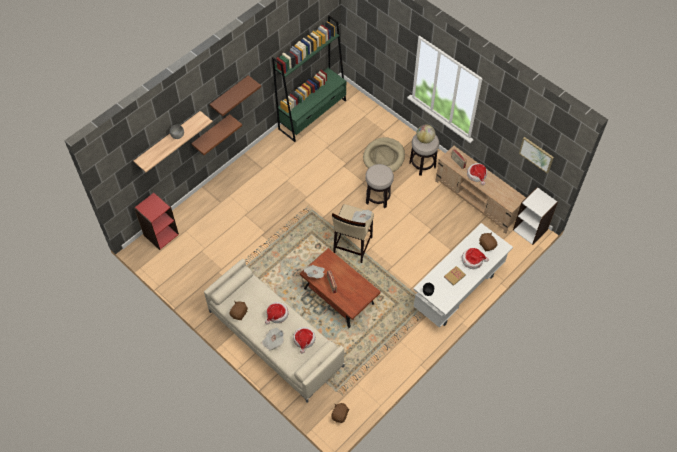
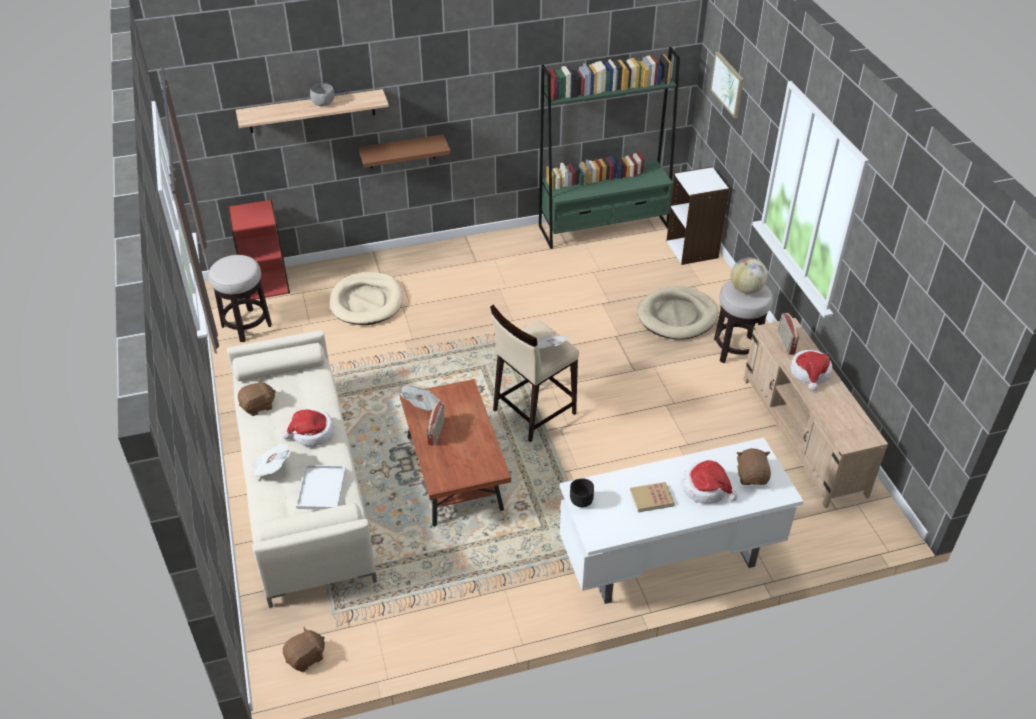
camera: 30 degrees right, 15 degrees down
(224, 220) = (367, 302): none -> beige dog bed
(229, 94) = (447, 93): brown shelf -> none
(304, 340) = (322, 489): hat -> white tray
(378, 198) = (626, 365): stool -> stool (246, 325)
(530, 229) = (880, 522): white bookcase -> white bookcase (692, 249)
(536, 154) = (928, 343): picture -> picture (728, 84)

